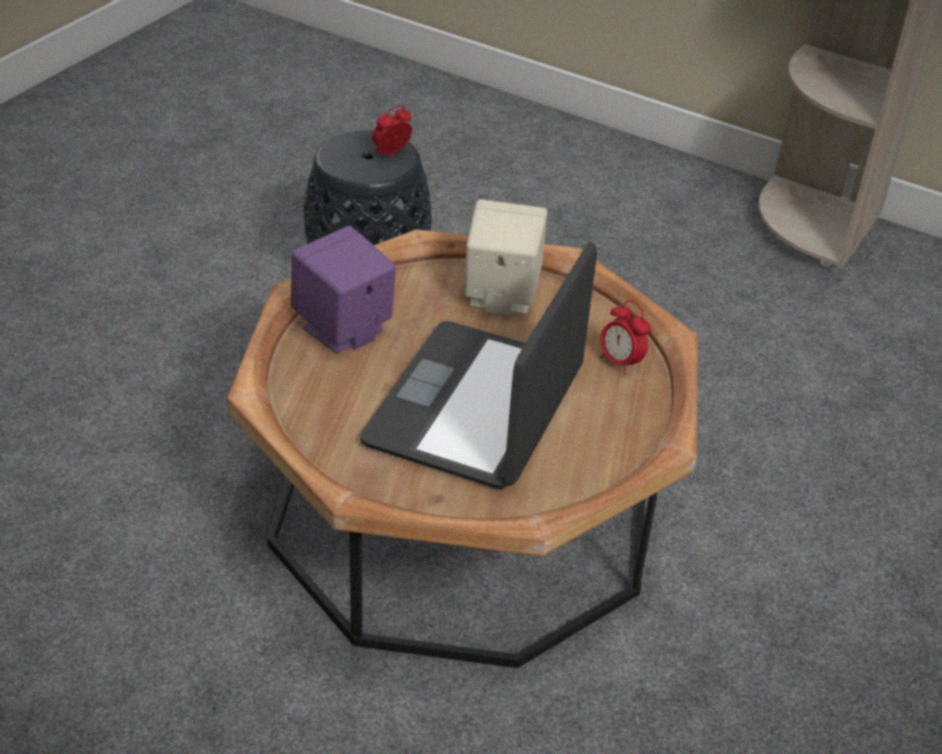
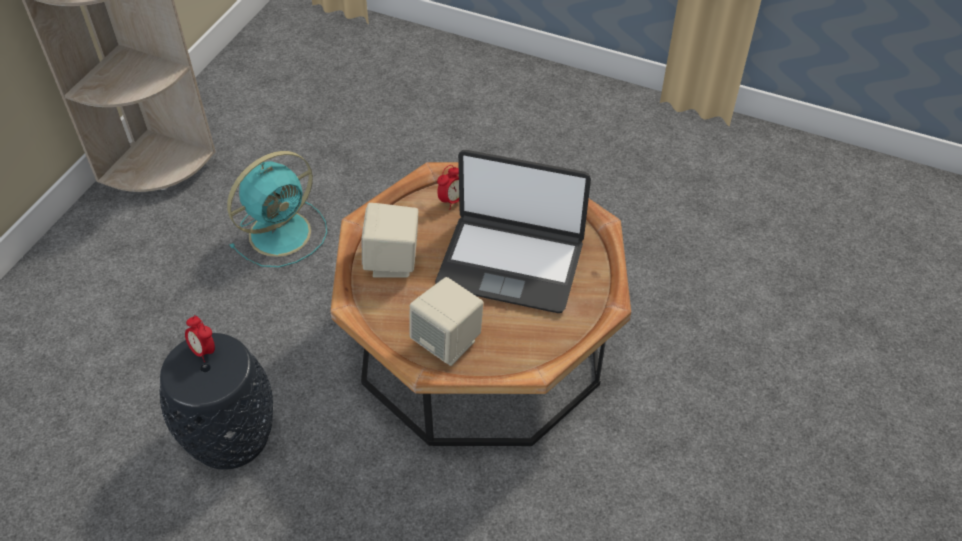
camera: 95 degrees left, 10 degrees up
(343, 329) = (448, 342): purple speaker -> beige speaker
(698, 334) = (282, 232): none -> turquoise fan

